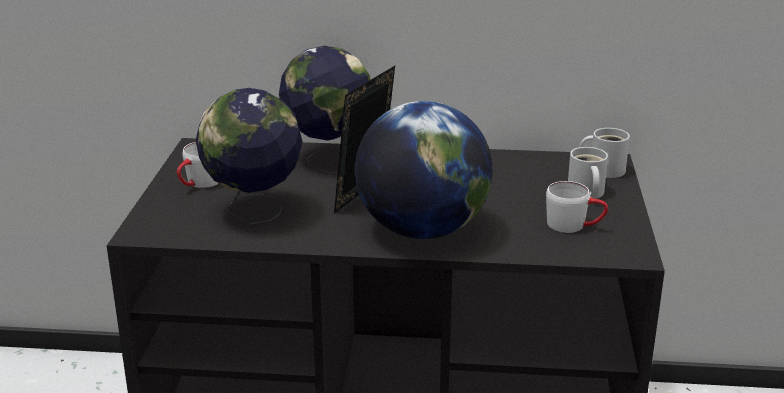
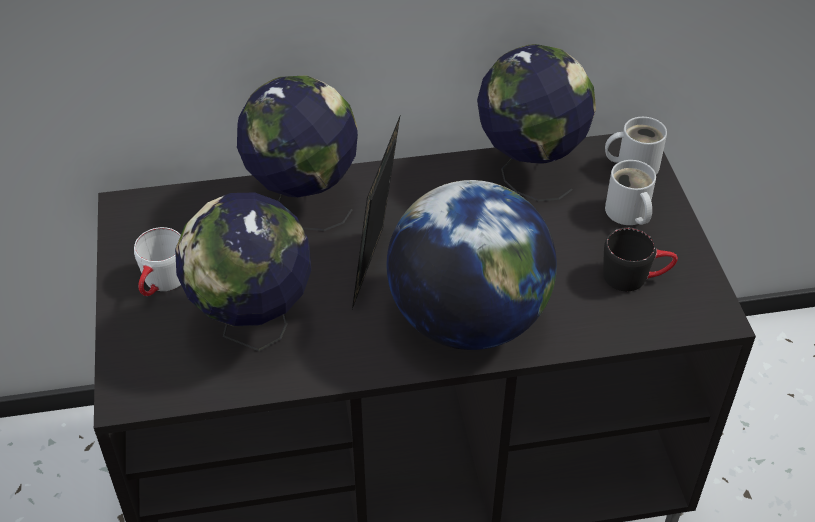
camera: 15 degrees left, 20 degrees up
(514, 163) = (528, 172): none -> globe
(574, 226) = (635, 276): white mug -> black mug

